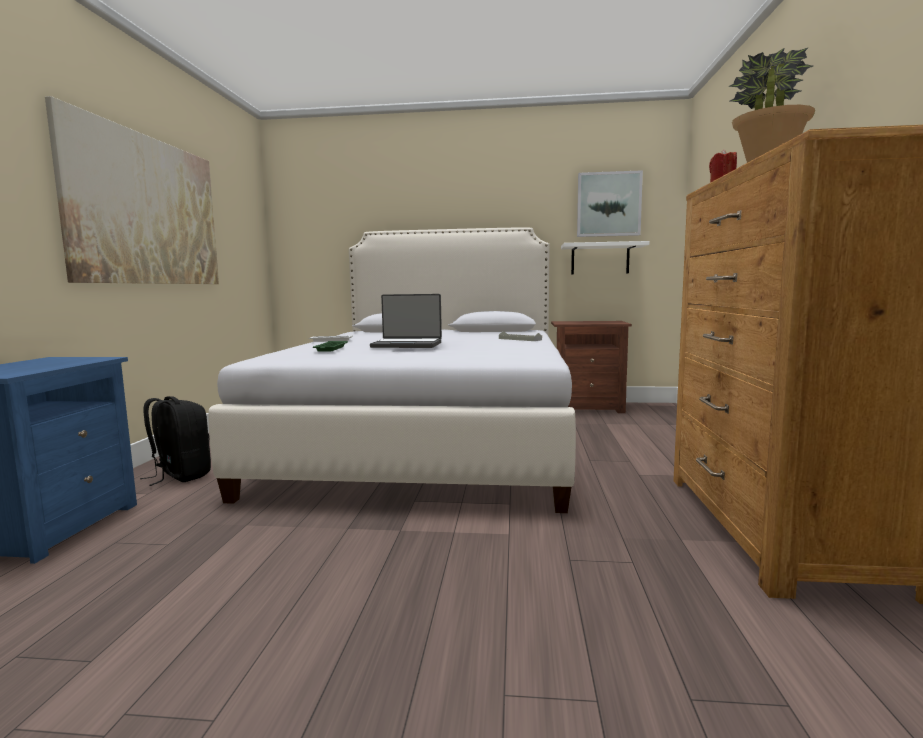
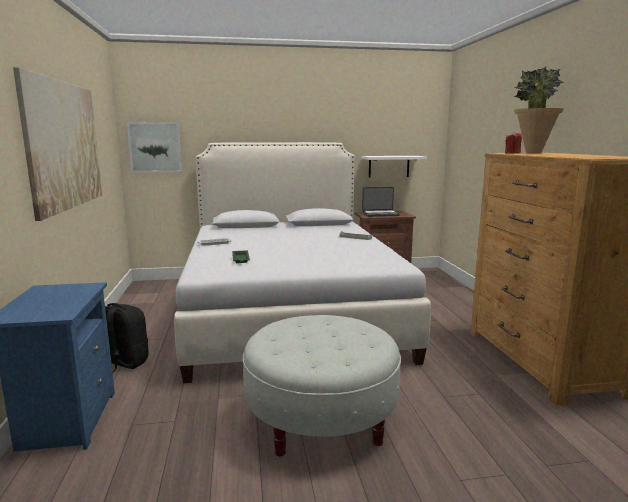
camera: 15 degrees left, 5 degrees up
(356, 566) = (321, 418): none -> white ottoman
(407, 345) = (289, 250): laptop -> laptop (380, 214)
(608, 204) = (395, 126): picture -> picture (155, 147)

